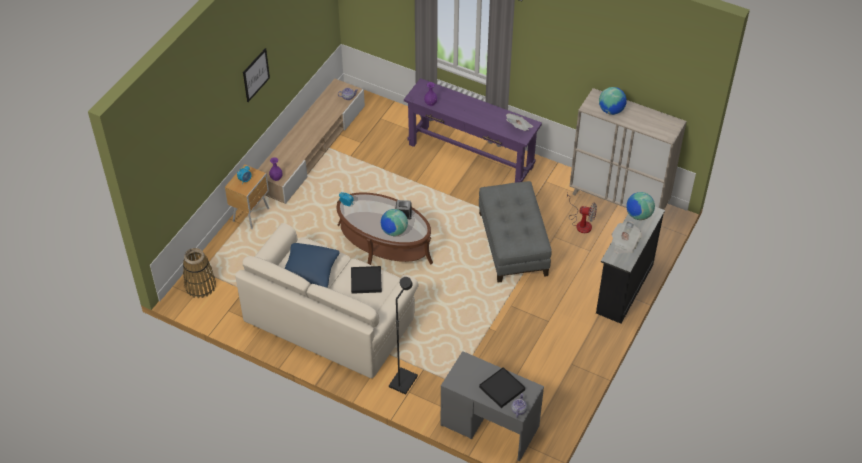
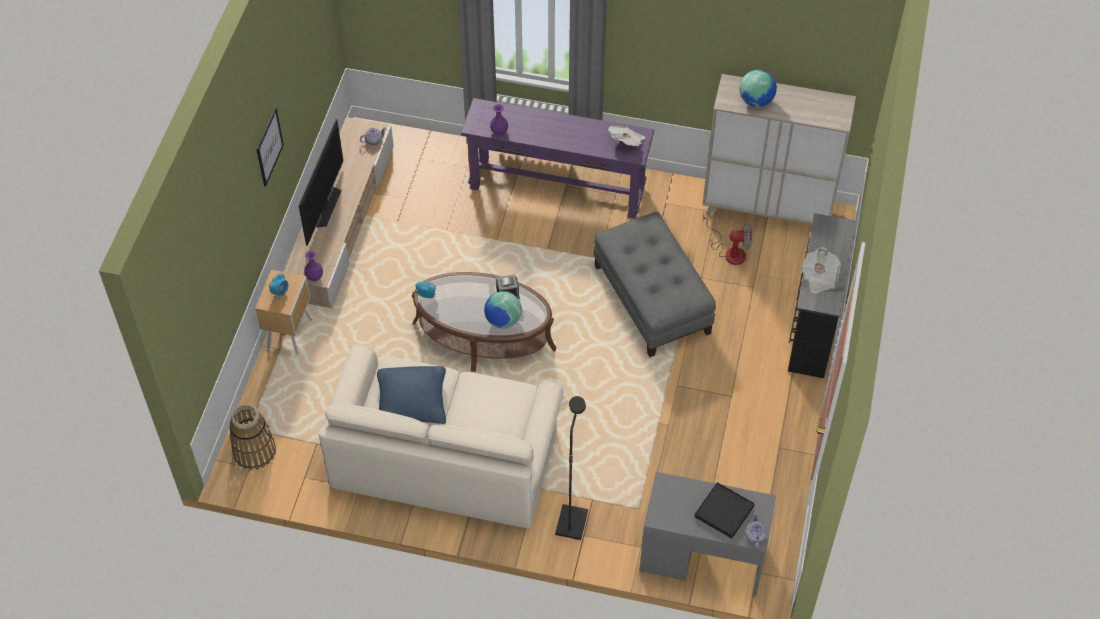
camera: 15 degrees left, 5 degrees up
(299, 133) = (324, 206): none -> television
(366, 281) = (492, 400): black tray -> none
(638, 215) = (824, 234): globe -> none

